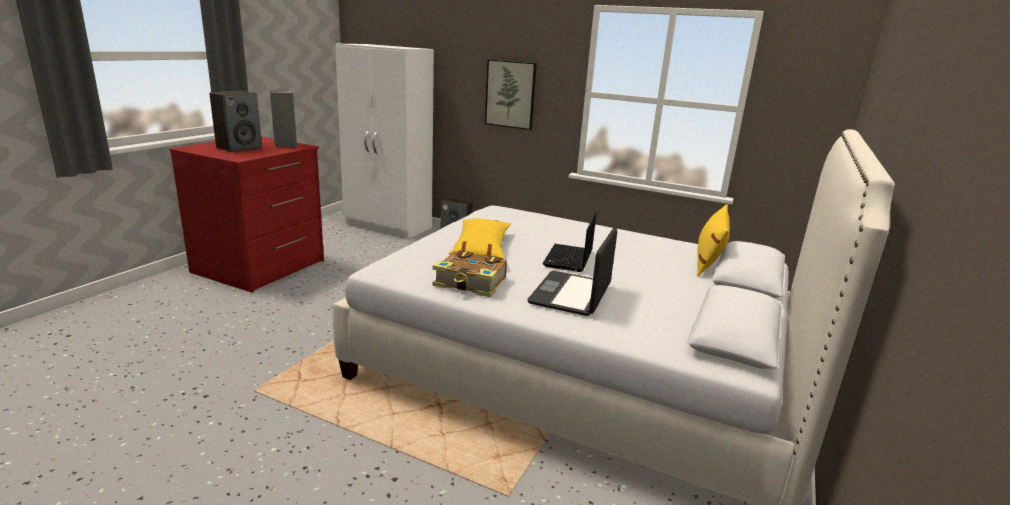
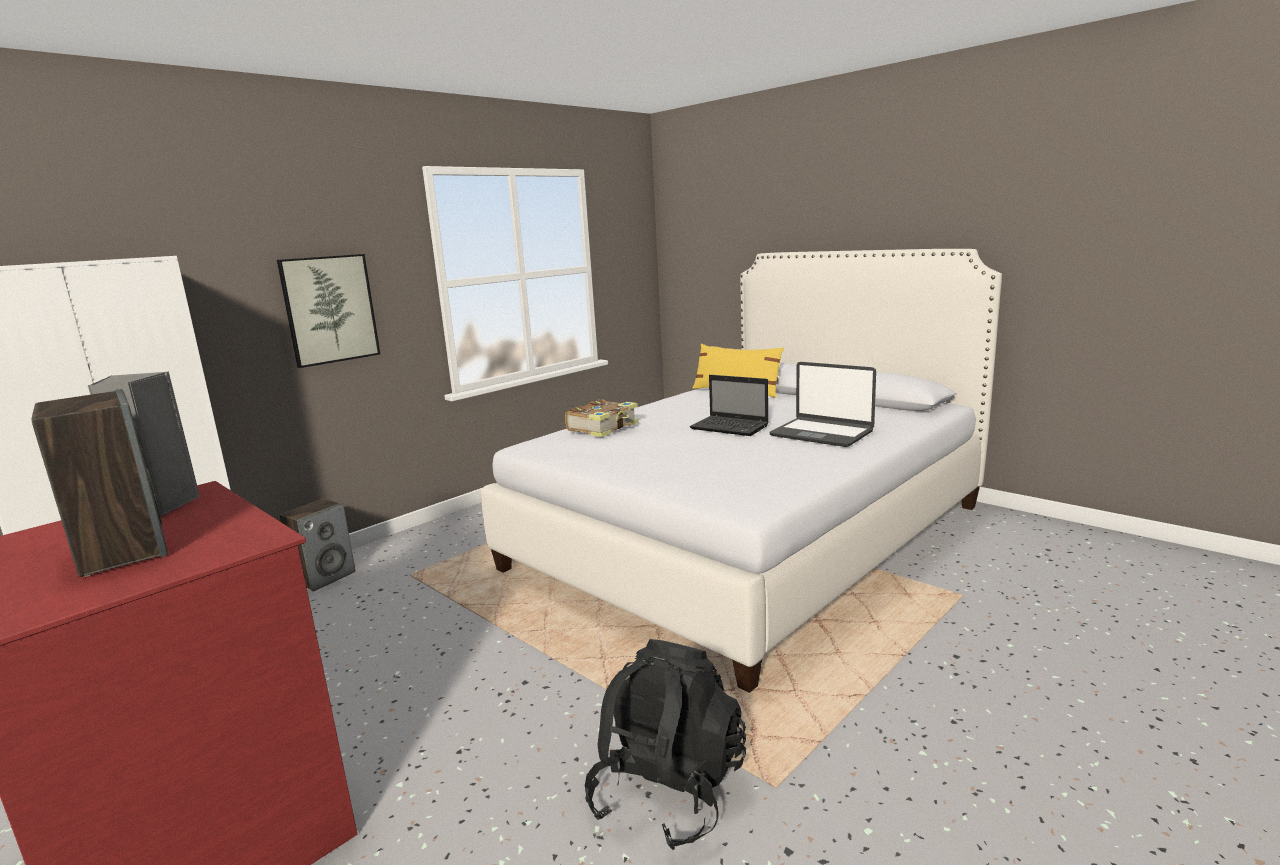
camera: 70 degrees left, 5 degrees down
(259, 358) = (668, 791): none -> black backpack
(471, 283) = (796, 466): book -> book (604, 427)
(481, 249) = (686, 458): yellow pillow -> none

